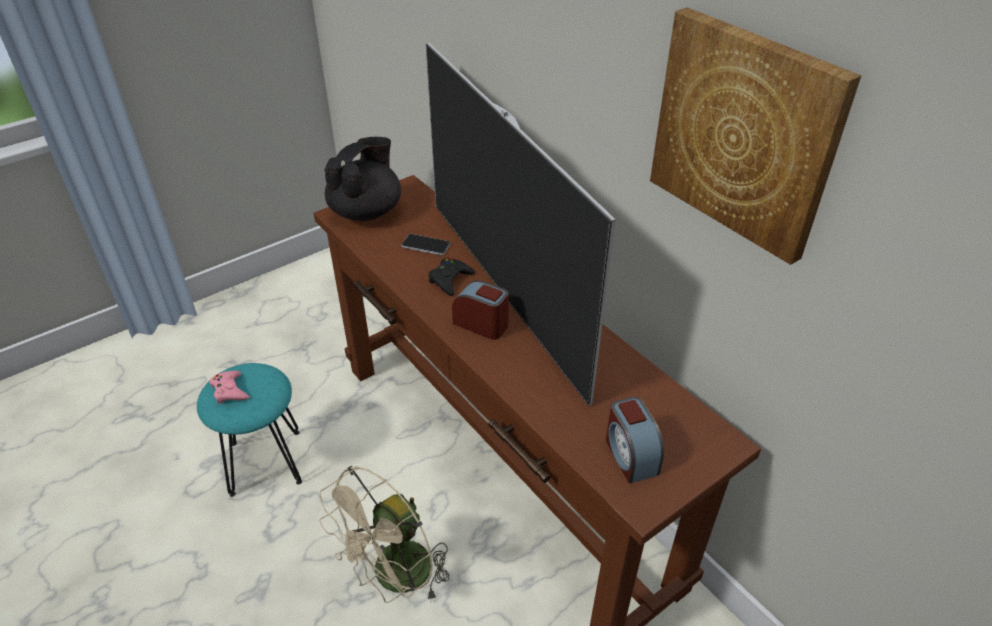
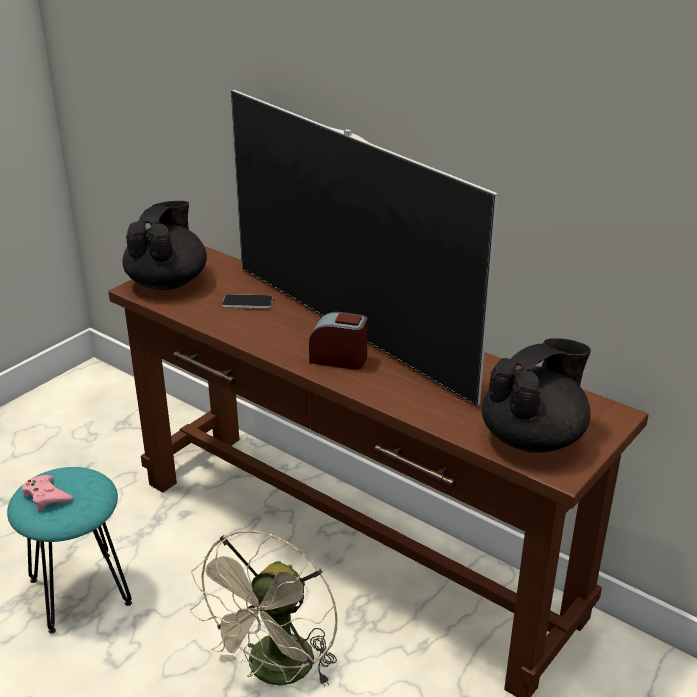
camera: 15 degrees left, 10 degrees down
(450, 280) = (287, 327): black game controller -> none
(630, 455) = (533, 438): alarm clock -> black teapot
(745, 133) = (592, 108): picture -> none

